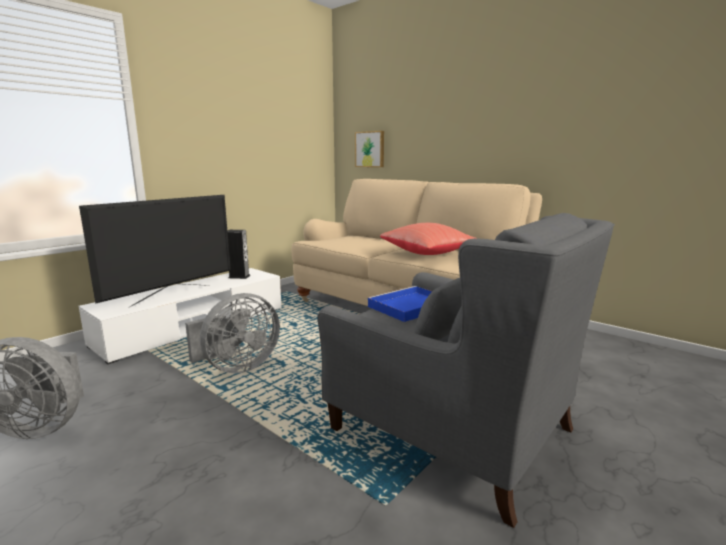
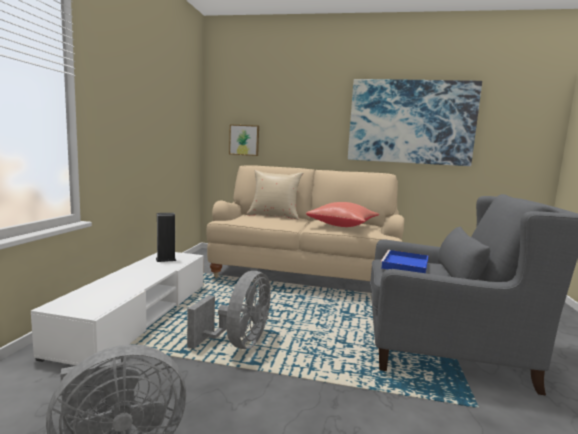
camera: 30 degrees left, 5 degrees down
(172, 295) = (129, 284): television -> none
(374, 238) = (274, 216): none -> beige pillow
(567, 107) = (411, 122): none -> picture

